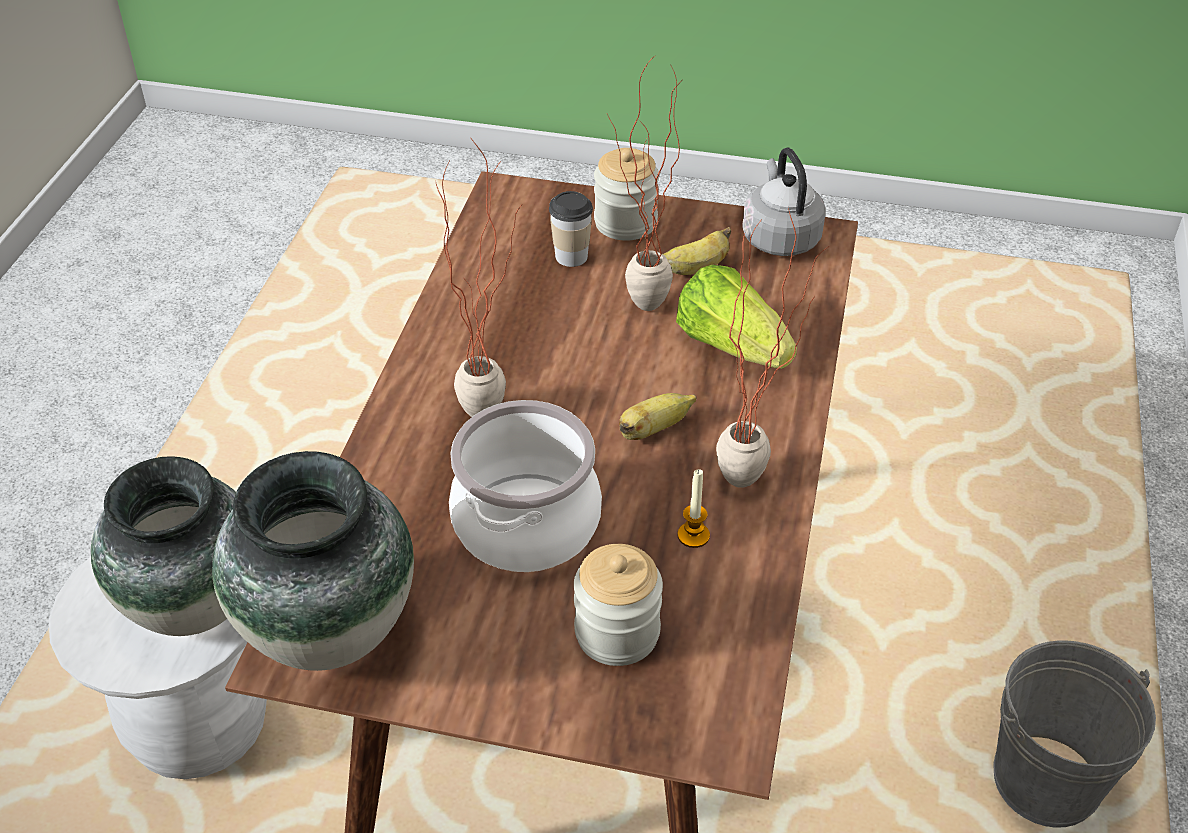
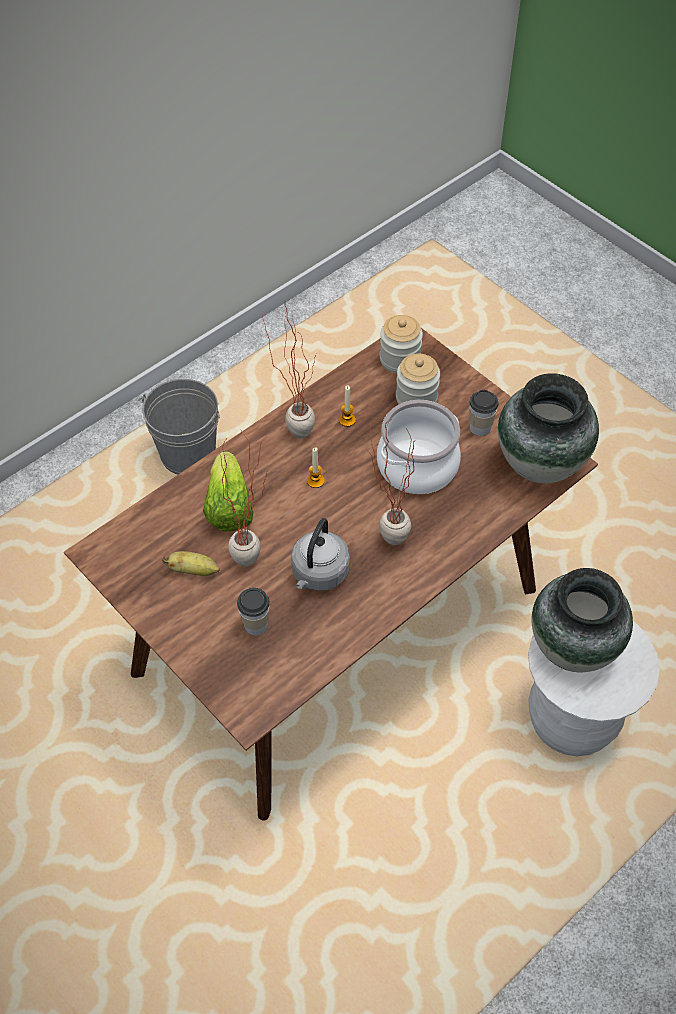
camera: 145 degrees left, 10 degrees up
(471, 639) = (480, 428): none -> cup
(625, 222) = (197, 634): jar -> jar (400, 359)
(654, 429) = (315, 481): banana -> candle
(779, 237) = (121, 566): grey kettle -> grey kettle (319, 574)

